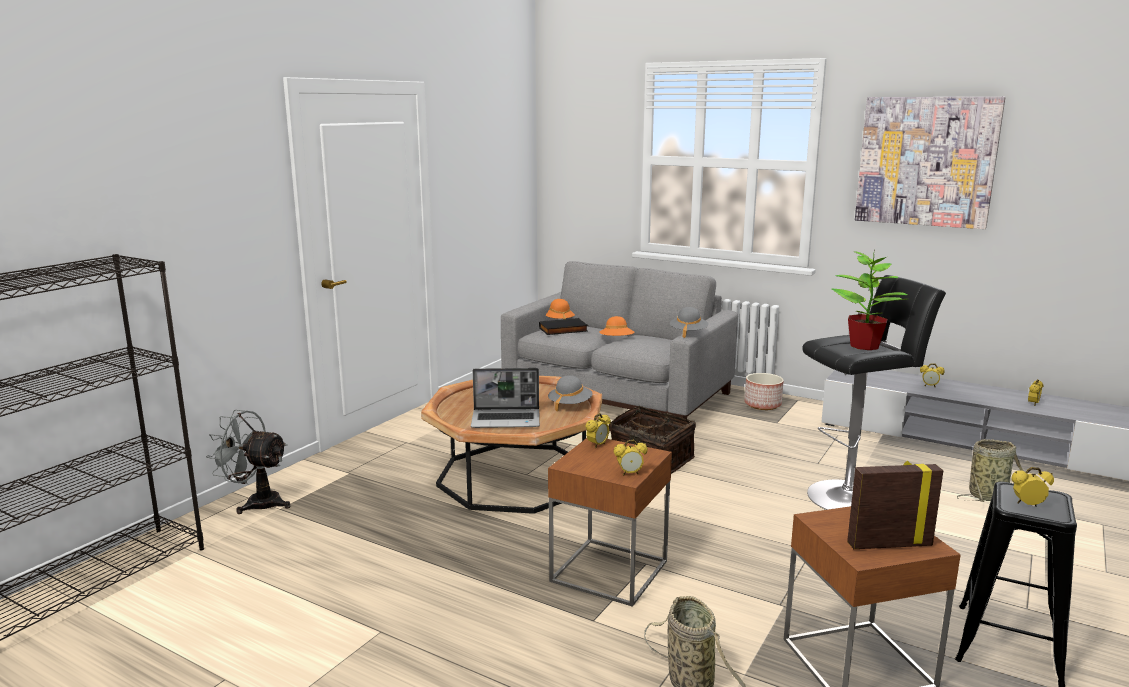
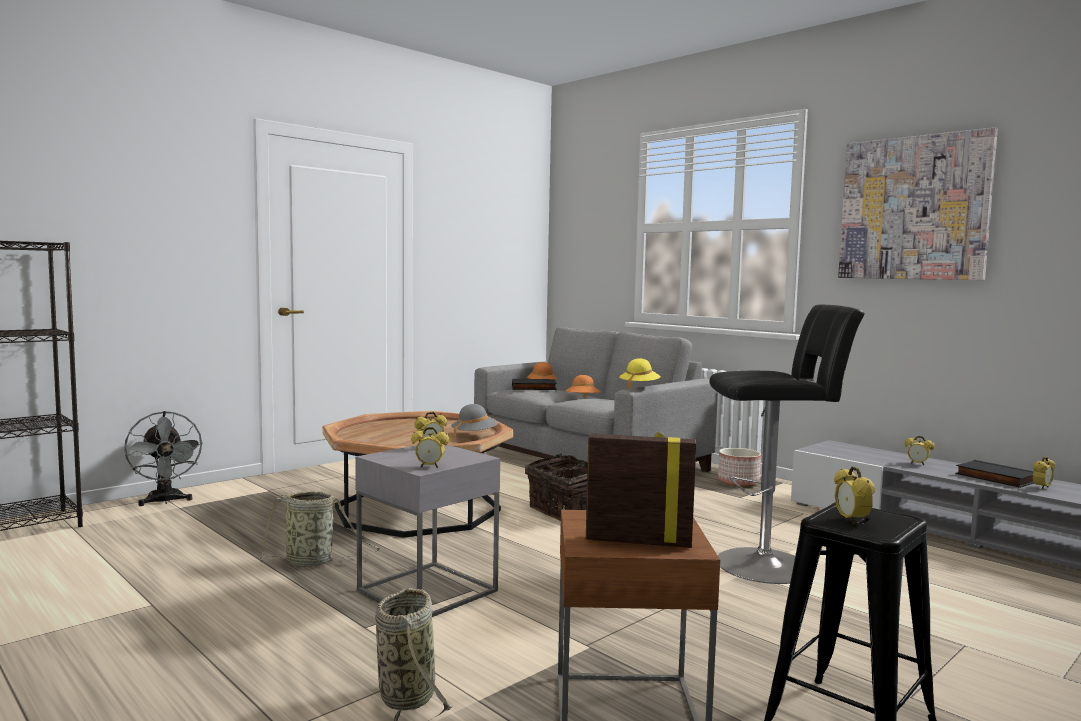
camera: 15 degrees right, 10 degrees down
(256, 503) = (165, 501): grey fan -> grey fan turned 150 degrees counterclockwise
(507, 420) = (397, 439): laptop -> none
(609, 571) = (427, 590): brown side table -> grey side table
(688, 333) = (639, 387): grey hat -> yellow hat
(865, 346) = (775, 377): potted plant -> none
(989, 496) = (952, 584): basket -> basket (313, 562)
(994, 396) = (994, 478): none -> black book
(1028, 505) = (851, 521): alarm clock -> alarm clock turned 120 degrees counterclockwise

